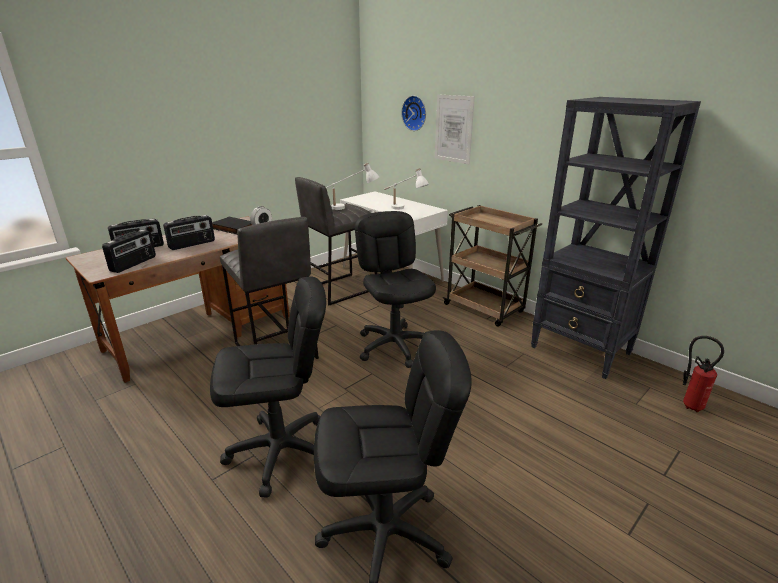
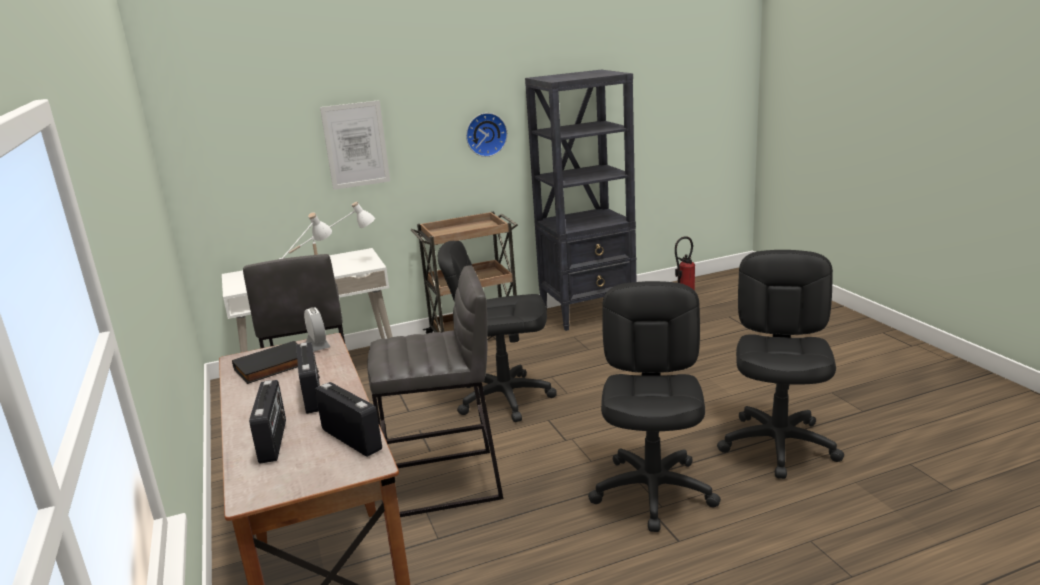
camera: 65 degrees left, 5 degrees down
(415, 113) = (282, 138): wall clock -> wall clock (485, 134)

